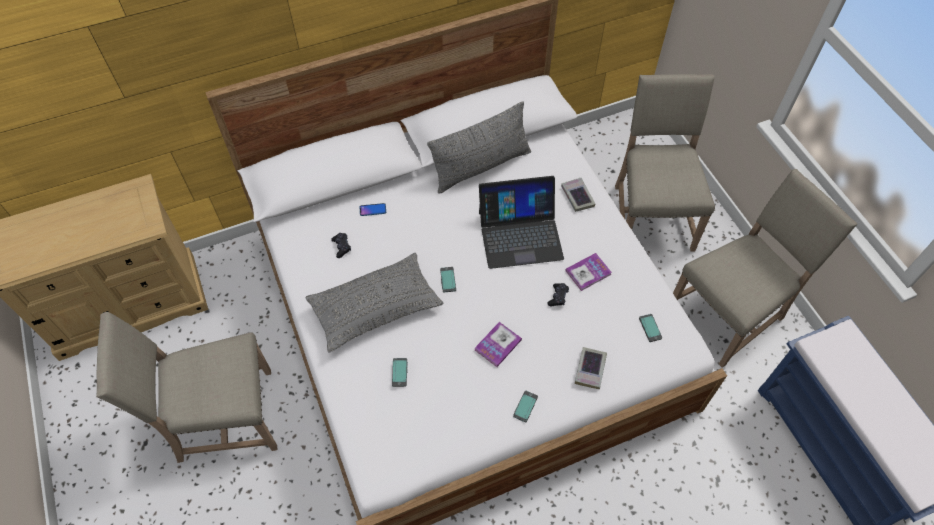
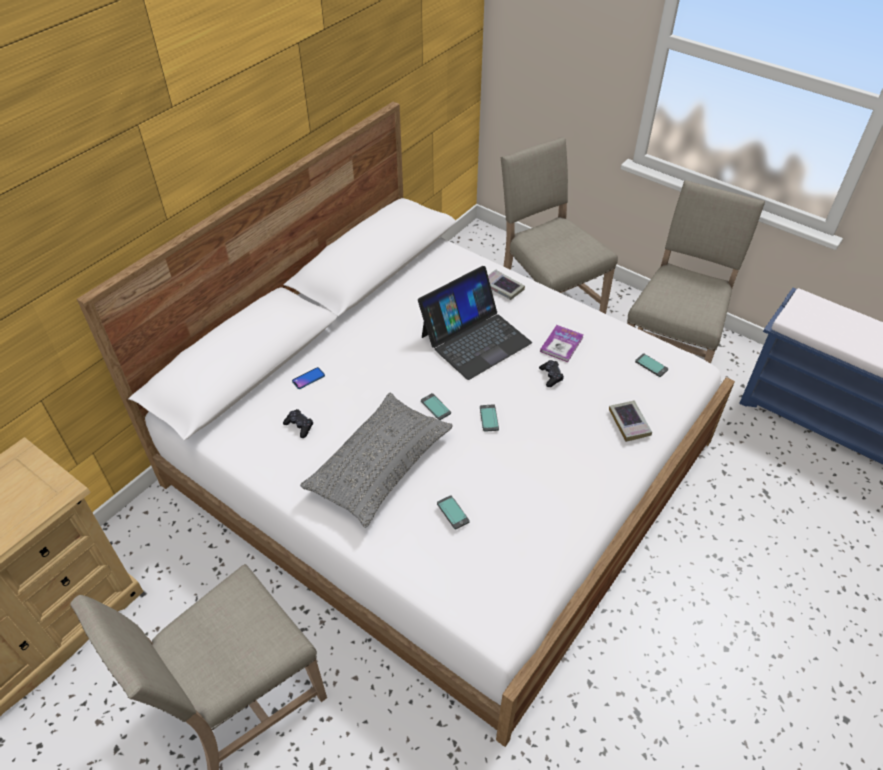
camera: 30 degrees left, 10 degrees down
(481, 167) = (392, 298): grey pillow -> none
(498, 345) = (528, 442): book -> none
(525, 406) = (596, 484): phone -> phone (488, 418)

